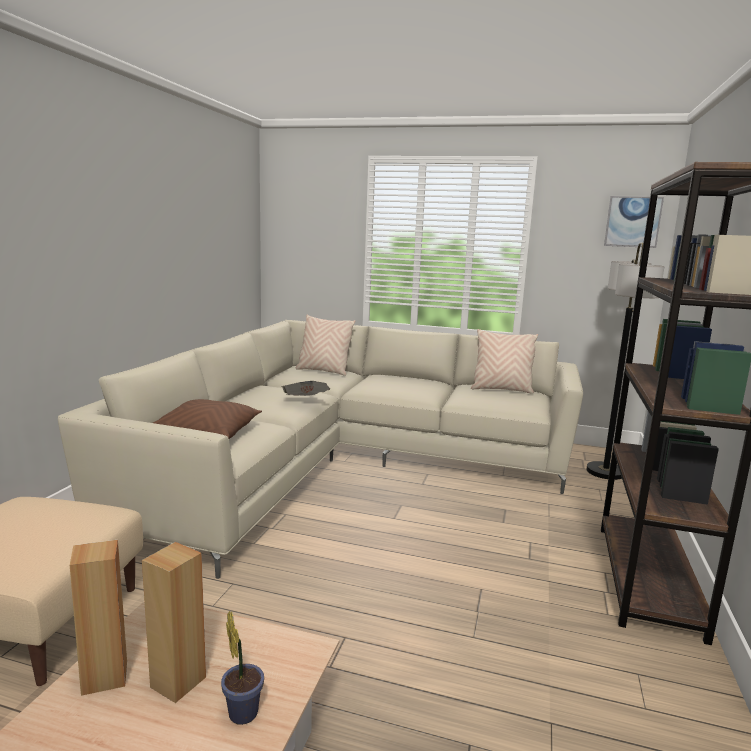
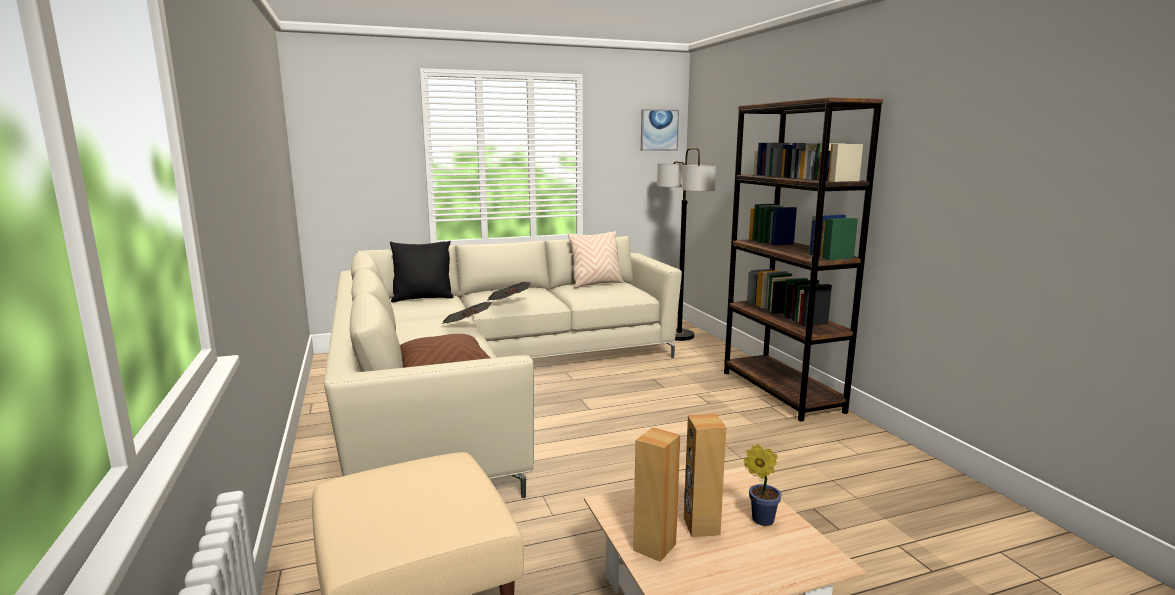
camera: 35 degrees left, 0 degrees up
(323, 371) = (422, 299): beige pillow -> black pillow
(382, 390) = (509, 303): none -> newspaper

